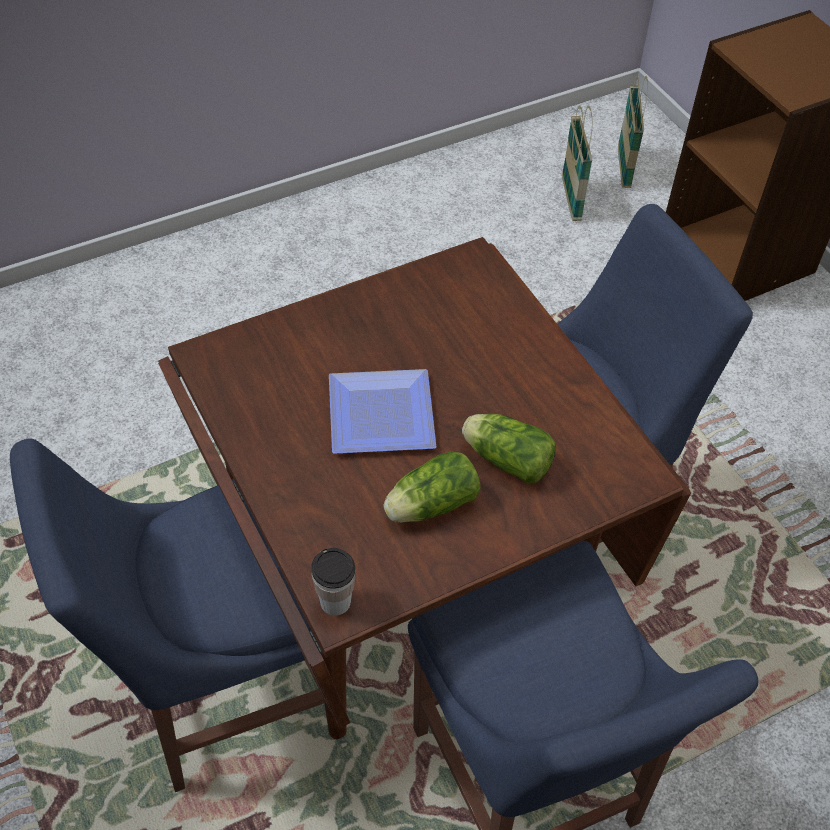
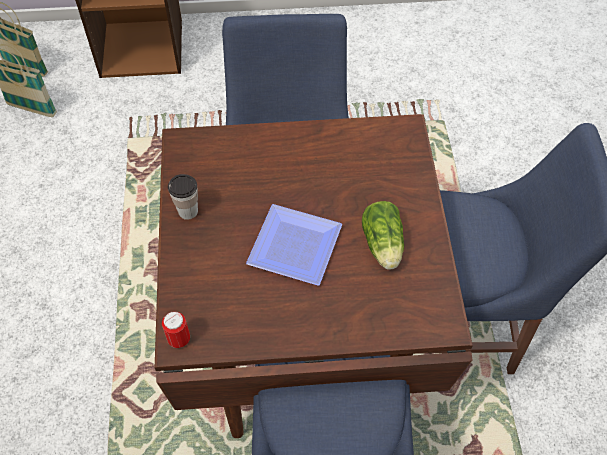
camera: 65 degrees left, 5 degrees up
(208, 353) = (179, 339): none -> can
(335, 601) = (437, 326): cup -> cup (188, 211)
(504, 458) = (363, 191): lettuce -> none

